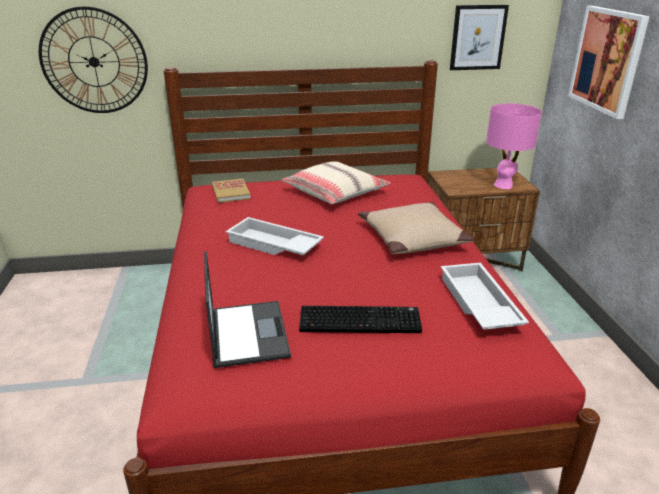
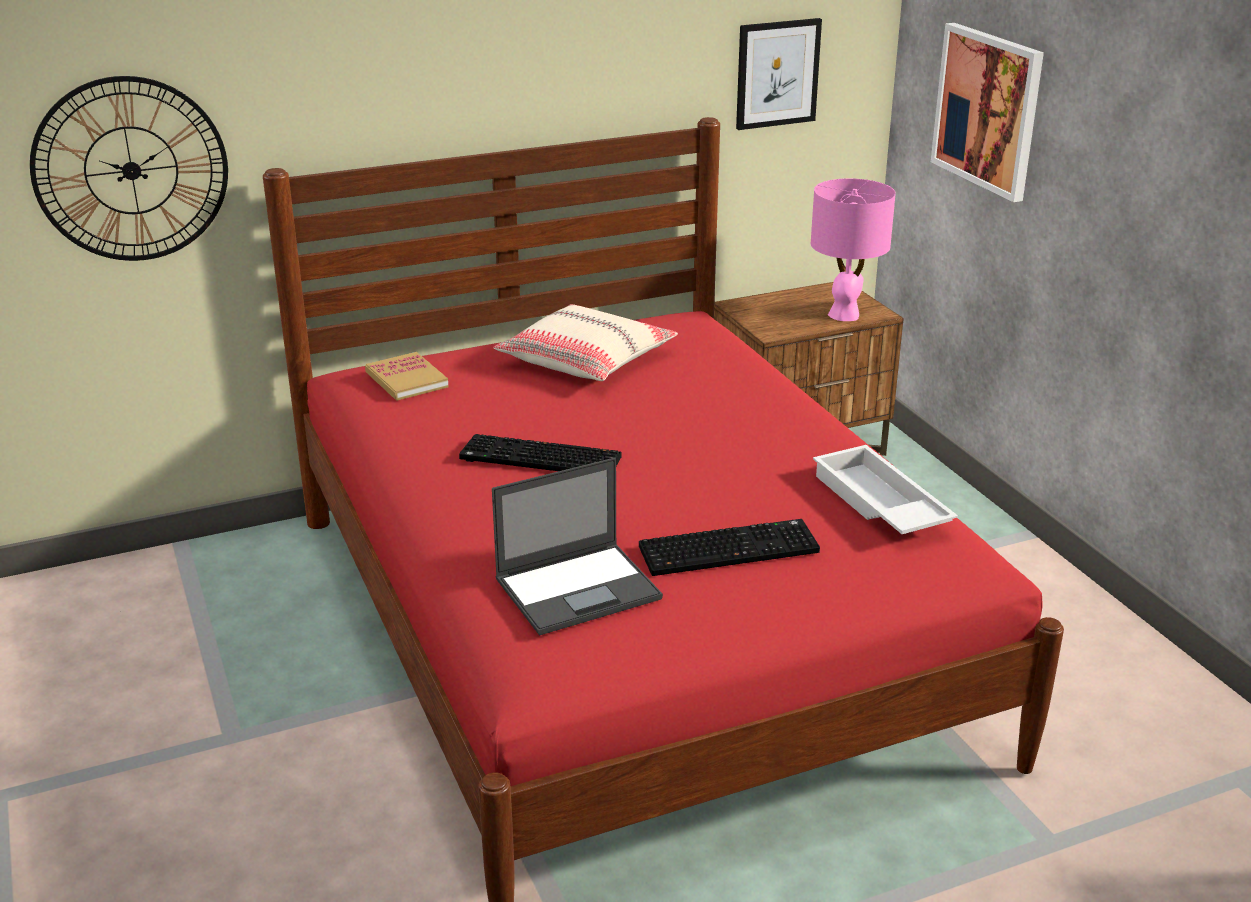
camera: 15 degrees left, 0 degrees up
(247, 333) = (579, 588): laptop -> laptop turned 90 degrees clockwise
(273, 245) = (538, 459): white tray -> keyboard
(412, 238) = (746, 421): beige pillow -> none

